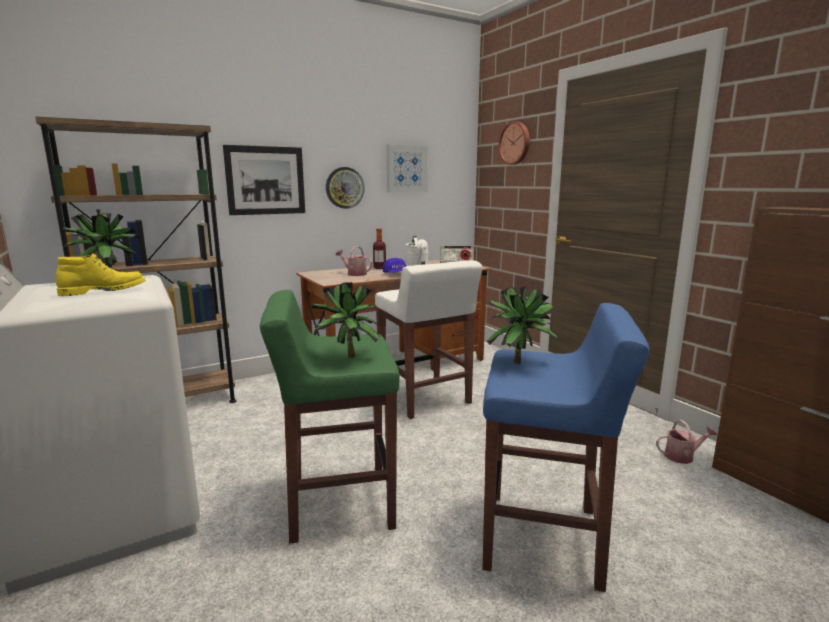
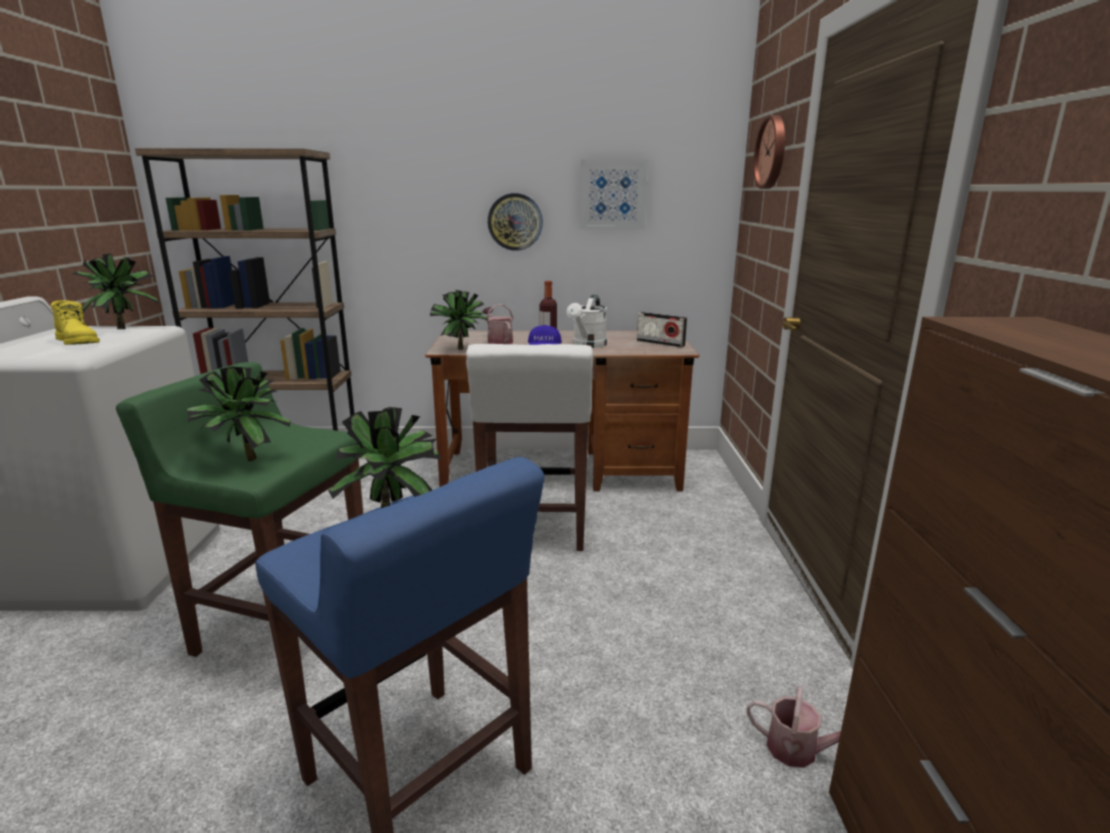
camera: 30 degrees right, 5 degrees up
(104, 291) = (79, 342): yellow boot -> yellow boot turned 45 degrees clockwise
(265, 180) = (409, 212): picture -> none
(343, 280) = (462, 350): none -> potted plant

